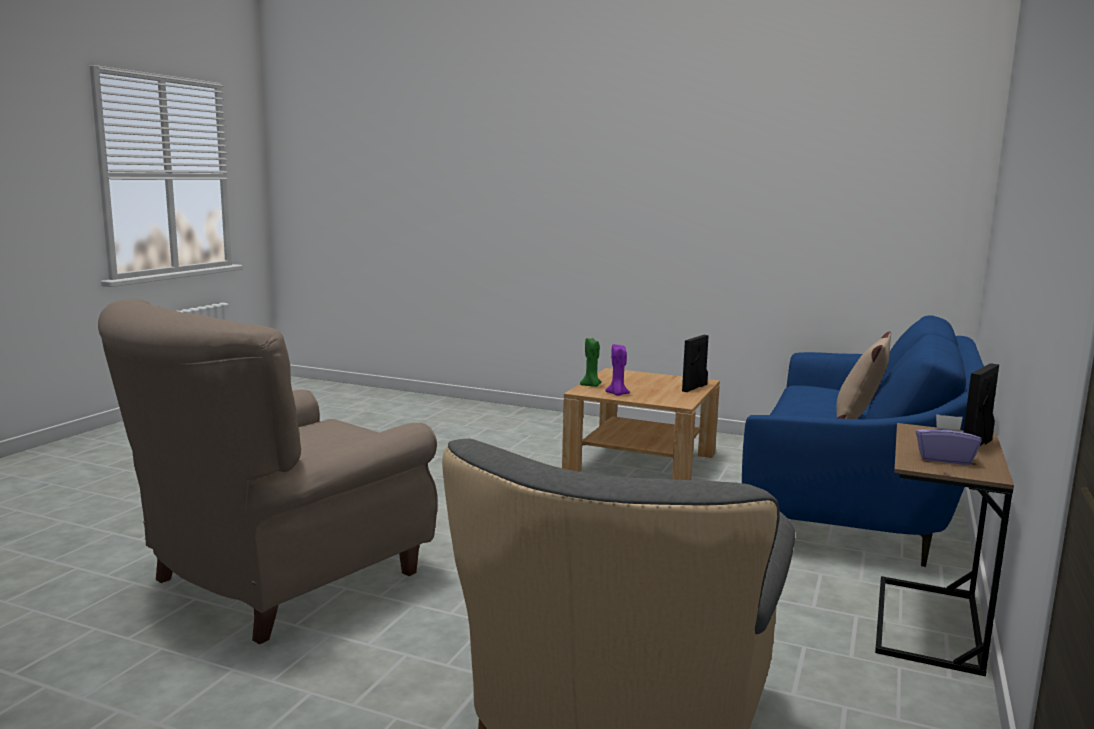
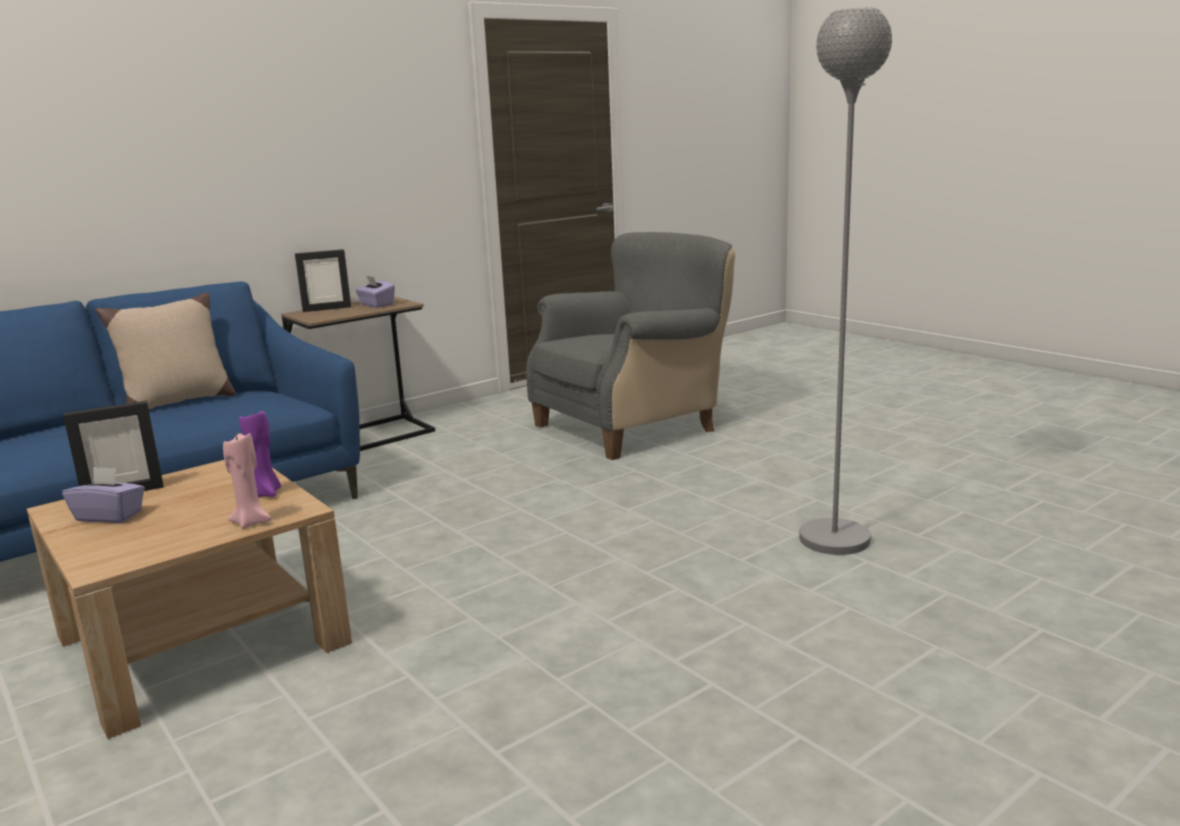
camera: 150 degrees left, 5 degrees up
(278, 580) = (835, 539): beige armchair -> grey floor lamp
(591, 386) = (251, 522): green candle -> pink candle
(667, 381) = (110, 516): none -> purple tissue box

